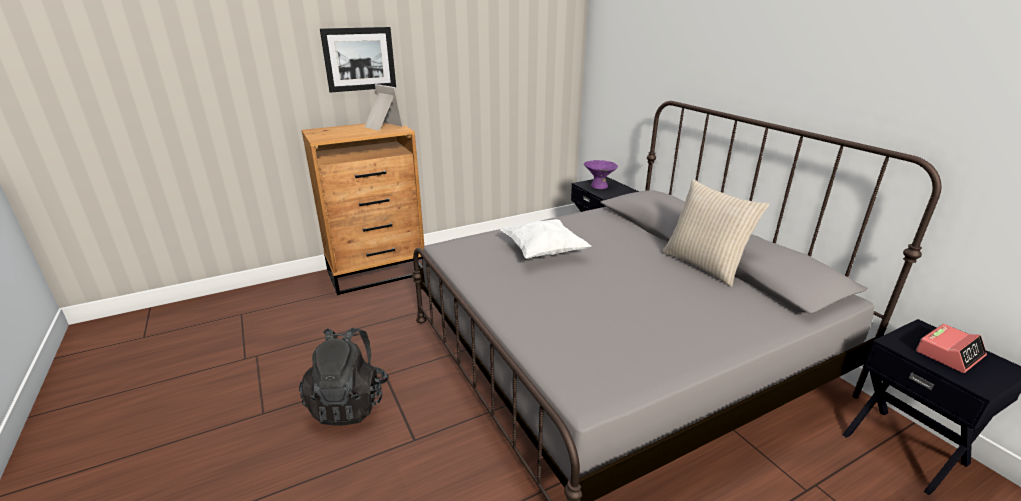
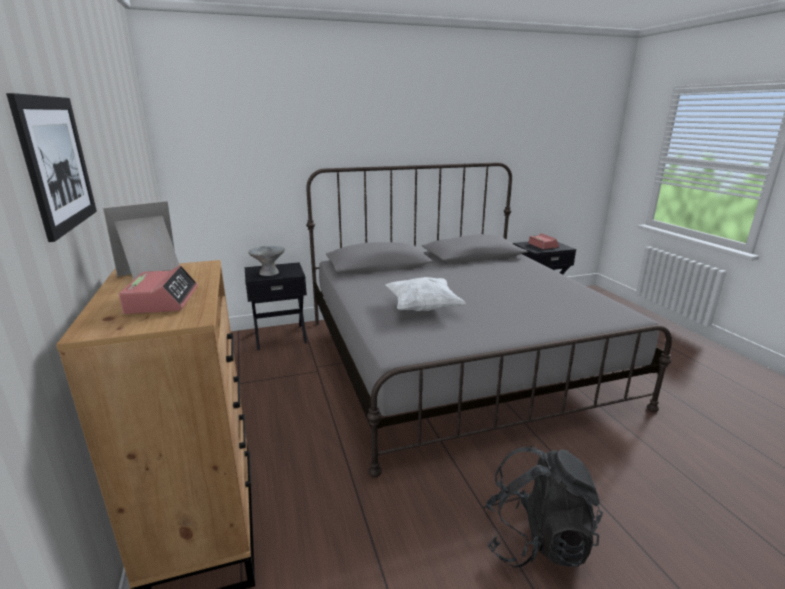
camera: 80 degrees left, 5 degrees down
(344, 132) = (162, 300): none -> alarm clock
(599, 186) = (269, 273): purple bowl -> grey bowl
(704, 265) = (457, 265): beige pillow -> none

